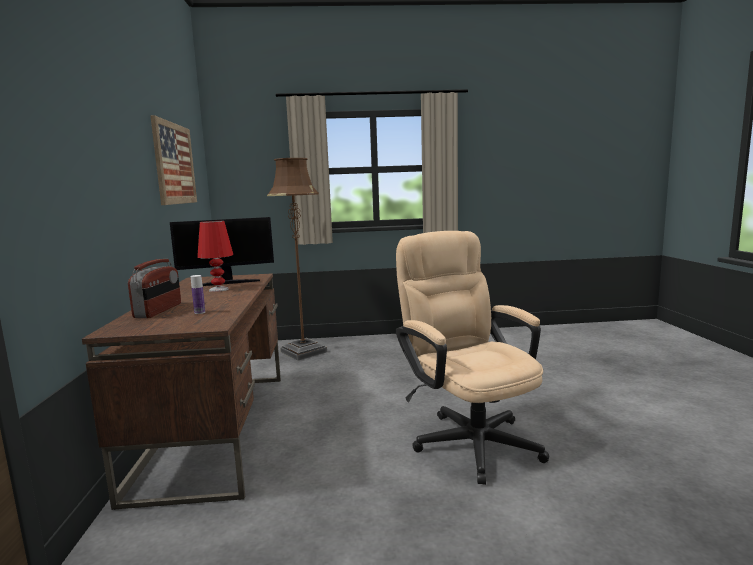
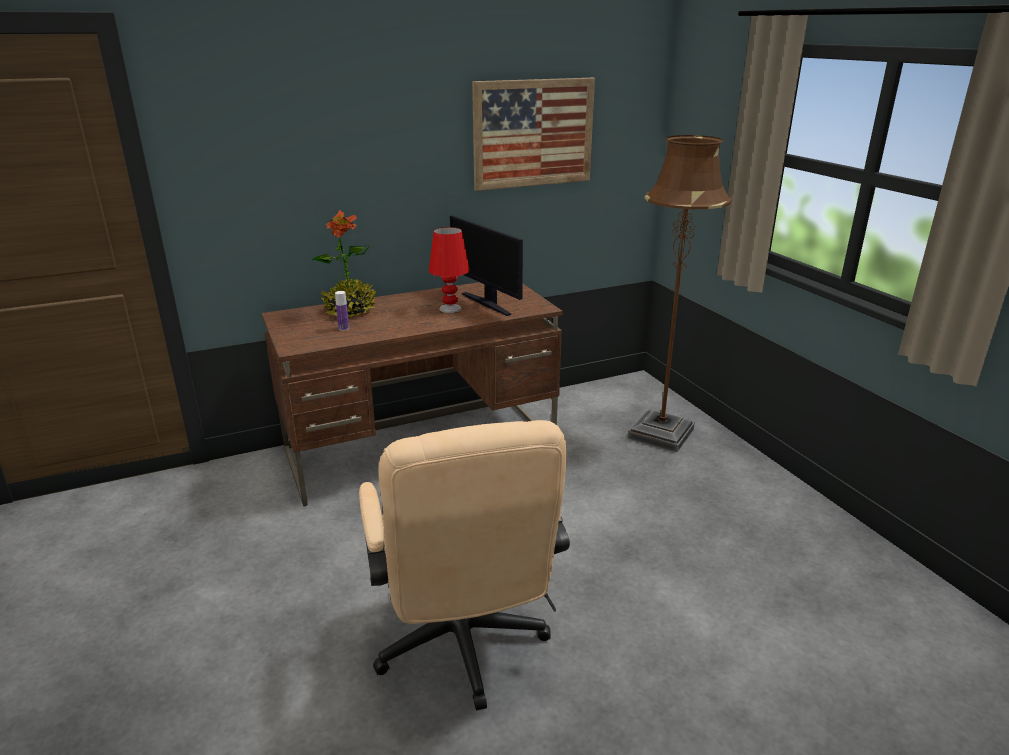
camera: 70 degrees right, 15 degrees up
(159, 311) = (350, 311): radio -> potted plant
(469, 438) = (462, 648): beige office chair -> beige office chair turned 120 degrees clockwise

